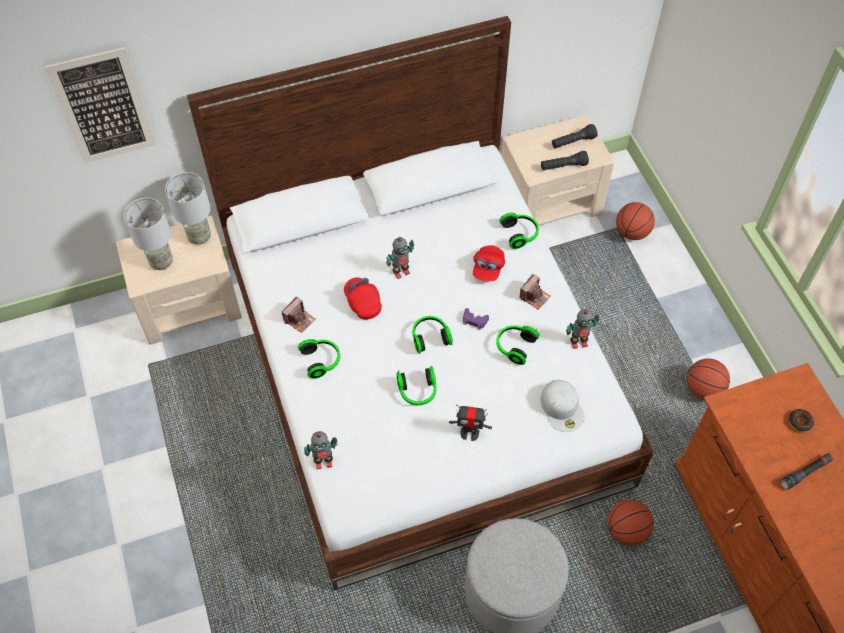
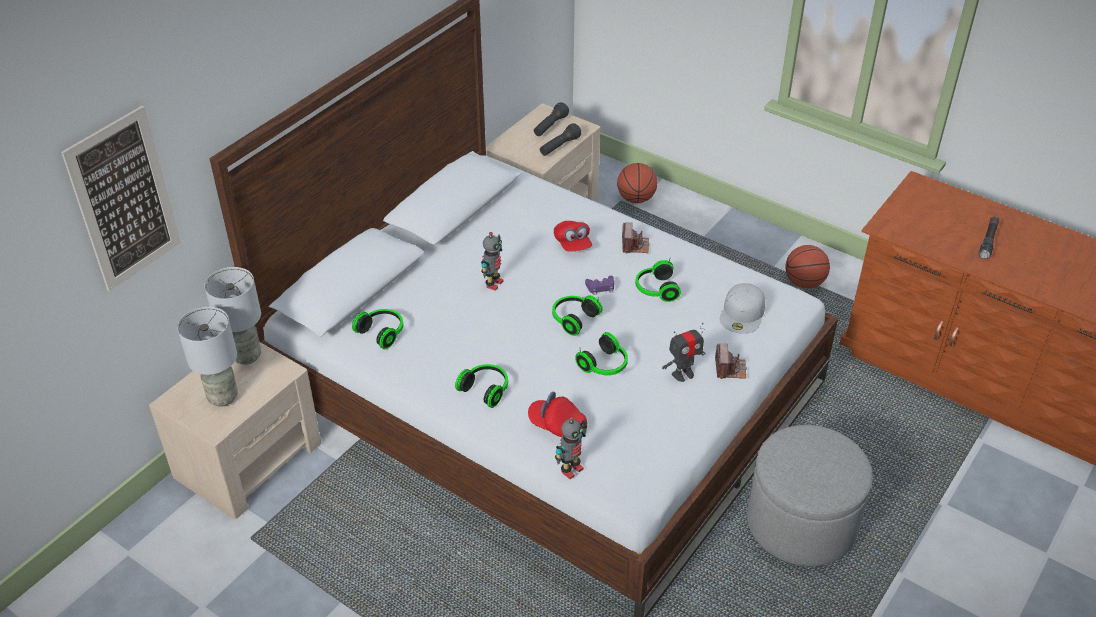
camera: 35 degrees left, 15 degrees down
(299, 319) = (429, 368): camera -> camera (730, 369)
(363, 302) = (481, 324): red cap -> red cap (557, 426)
(520, 234) = (575, 206): headphones -> headphones (382, 333)
(562, 408) = (743, 313): white cap -> white cap turned 75 degrees clockwise
(578, 342) = (706, 260): toy robot -> none
(626, 530) = (847, 419): basketball -> none
(799, 422) = (948, 211): donut -> none

